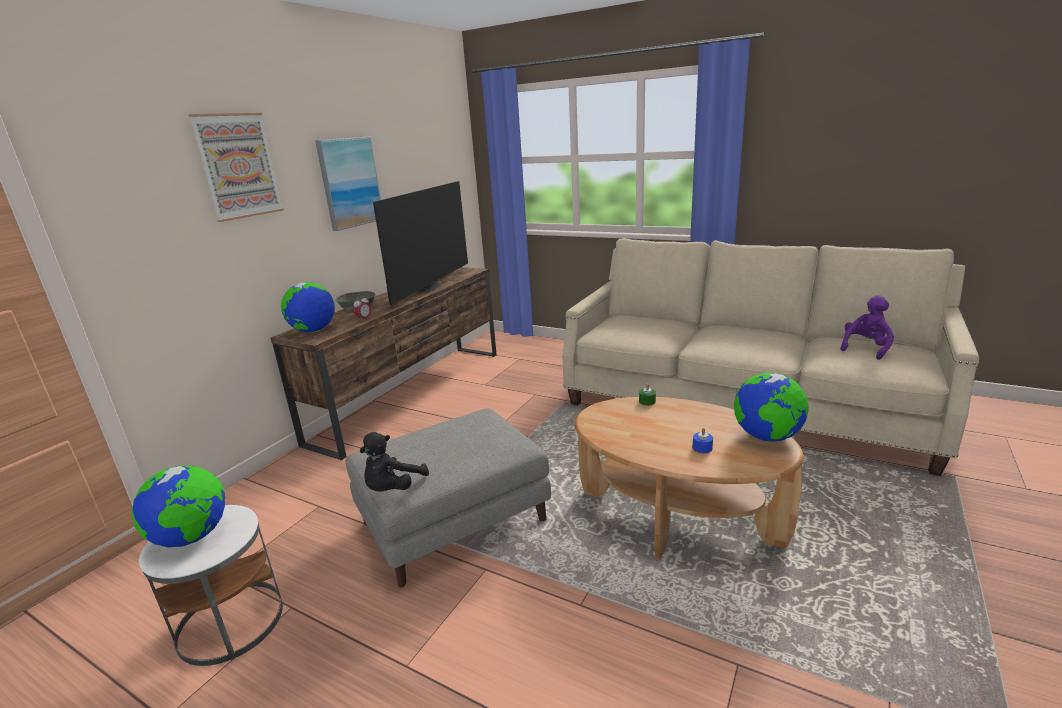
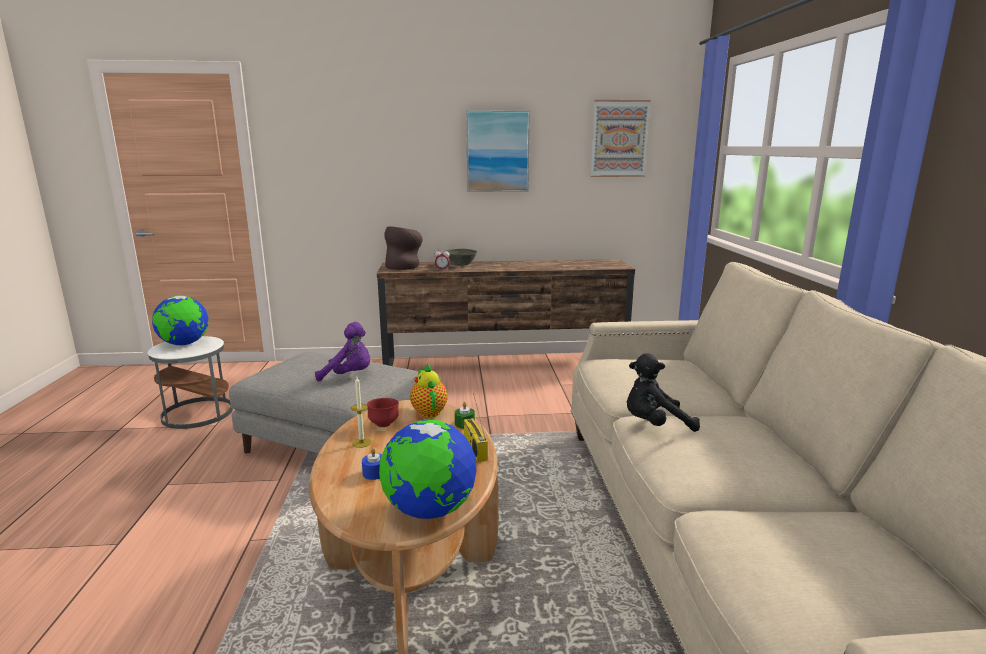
camera: 55 degrees right, 5 degrees down
(238, 166) = (387, 125): picture -> picture (619, 139)
(313, 331) = (404, 266): globe -> brown vase
(393, 488) = (257, 374): black plush toy -> black plush toy (655, 425)
(427, 288) = (542, 266): television -> none
(612, 410) = (428, 411): none -> teapot
(620, 431) = (384, 424): none -> red bowl
(646, 445) = (361, 443): none -> candle
(688, 406) = (474, 448): none -> radio
(865, 348) = (843, 556): purple plush toy -> purple plush toy (349, 376)

